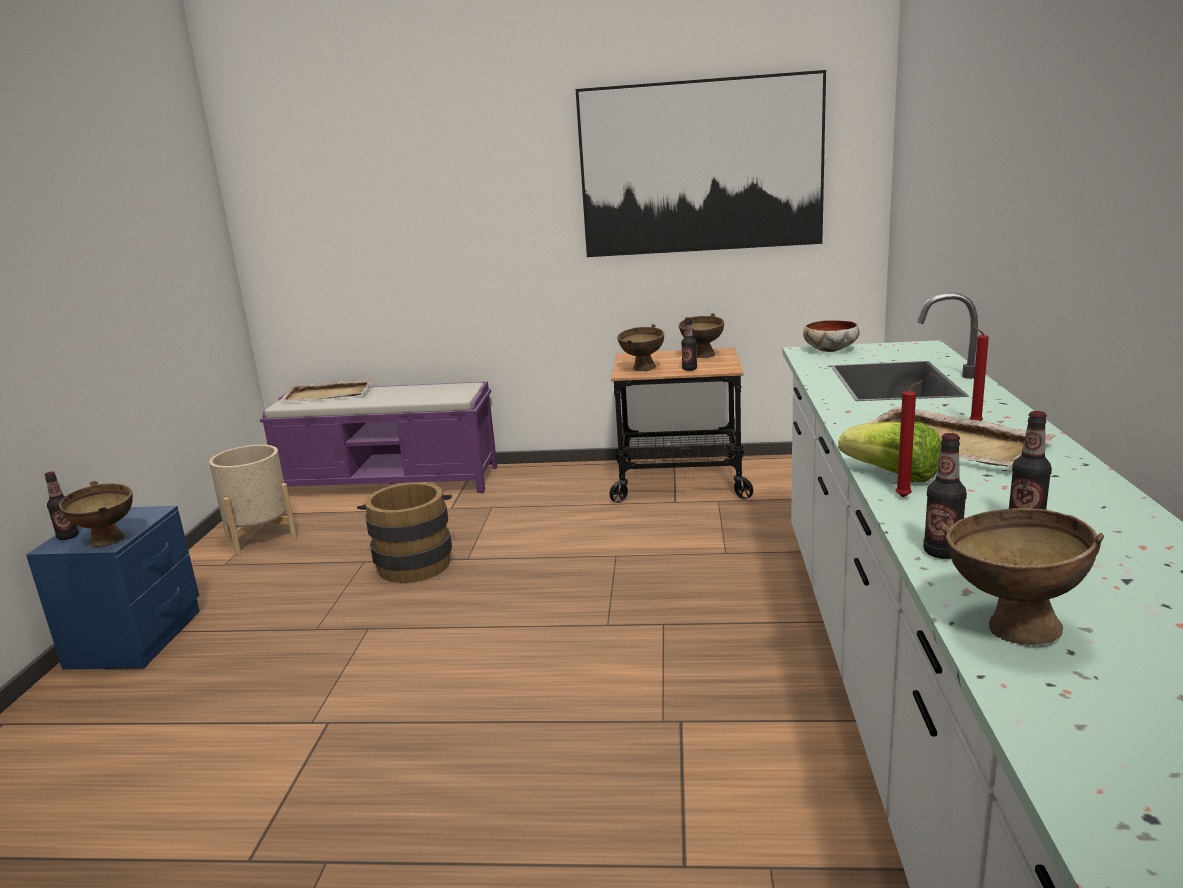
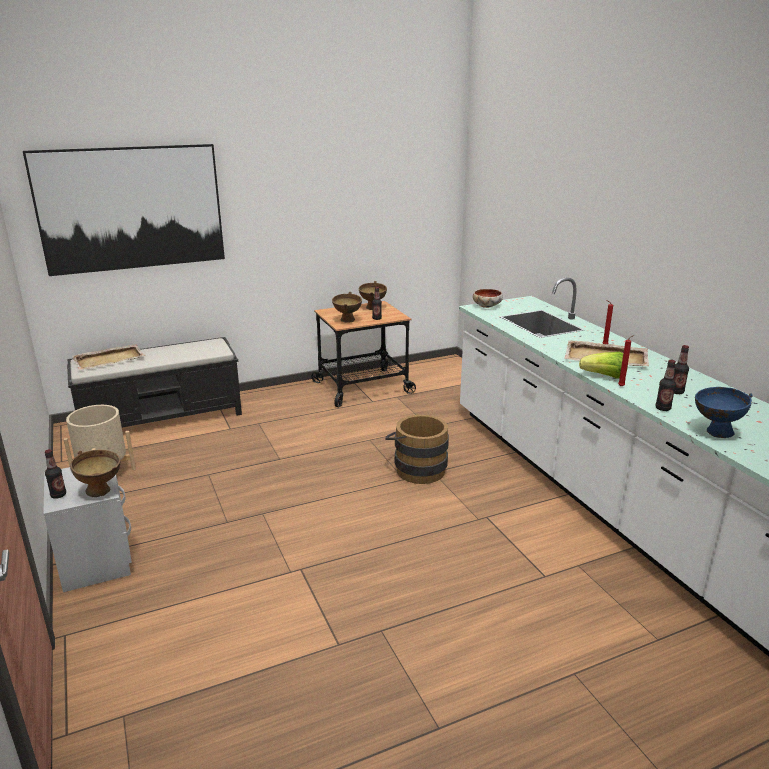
camera: 30 degrees left, 5 degrees up
(135, 639) = (96, 560): blue nightstand -> grey nightstand
(392, 482) = (163, 417): purple bench -> black bench
(414, 562) = (245, 468): brown bucket -> brown bucket (417, 468)
(700, 167) = (362, 188): picture -> picture (131, 209)
(1007, 627) = (714, 432): brown bowl -> blue bowl

